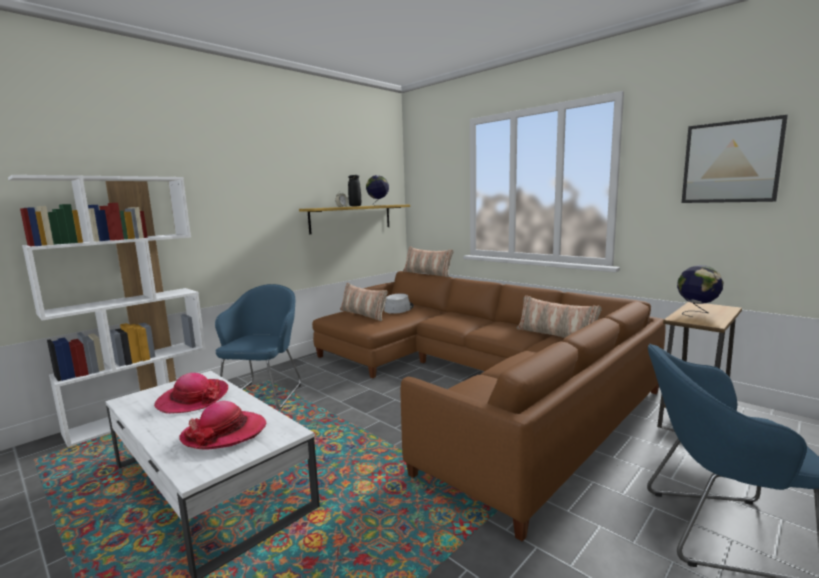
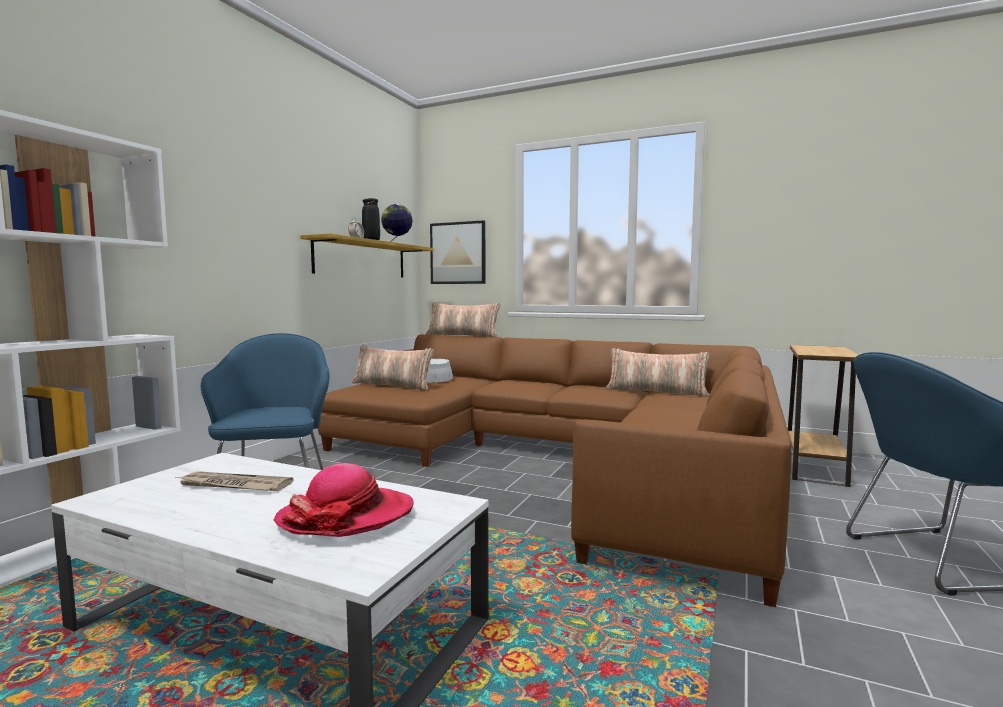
camera: 20 degrees left, 5 degrees down
(193, 399) = (233, 485): hat -> newspaper
(696, 313) = (817, 350): globe -> none
(731, 162) = (819, 199): picture -> picture (458, 253)

